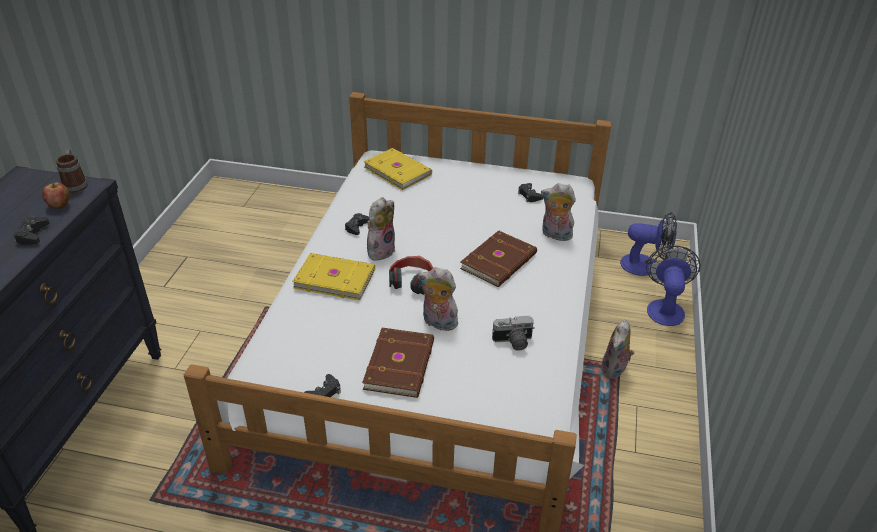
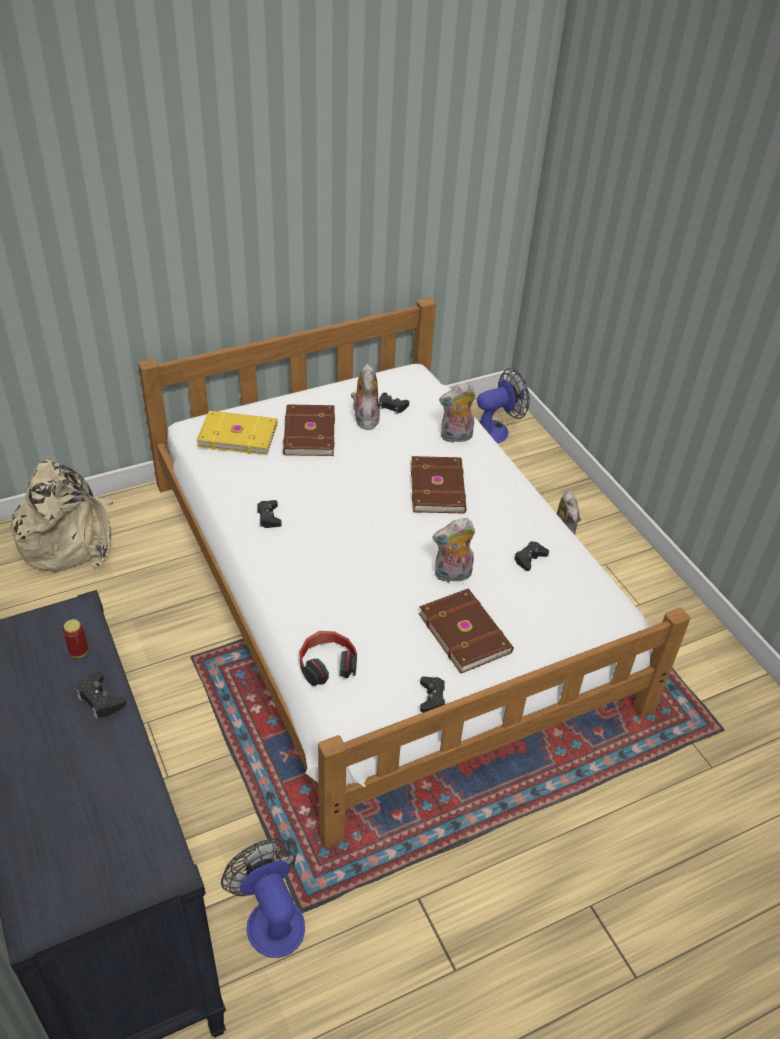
camera: 40 degrees left, 5 degrees up
(59, 206) = (79, 652): apple -> can
(76, 184) = (58, 618): mug -> none
(275, 206) = (68, 539): none -> beige backpack
(334, 278) = (310, 583): yellow book -> none
(380, 250) = (320, 531): plush toy -> plush toy (364, 419)
(412, 281) = (385, 547): headphones -> headphones (327, 664)
(446, 188) = (308, 433): none -> brown book
(513, 342) = (530, 559): camera -> black game controller
(665, 307) = (546, 463): fan -> fan (271, 917)

